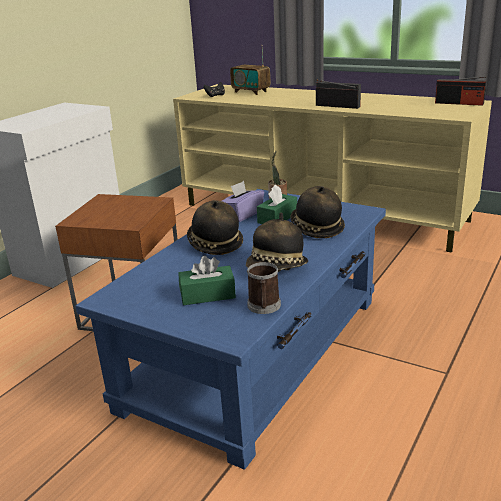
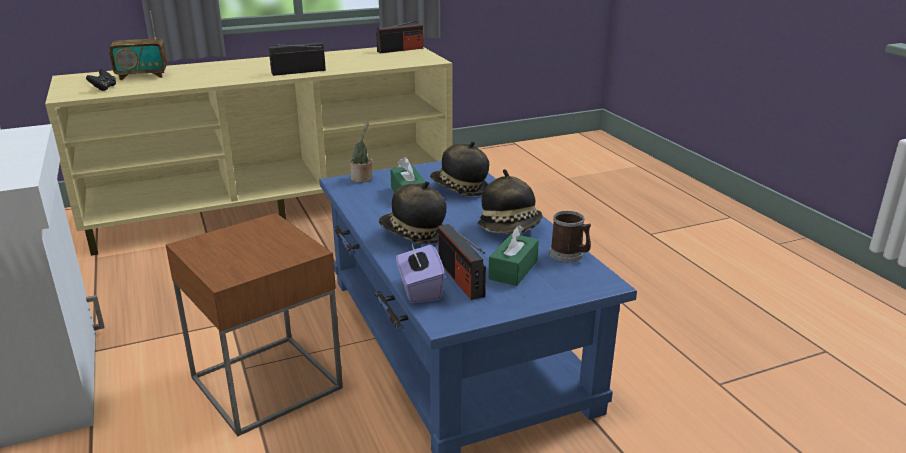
camera: 55 degrees left, 0 degrees up
(170, 282) = (460, 278): none -> radio
(242, 215) = (370, 204): purple tissue box -> purple tissue box (419, 289)

